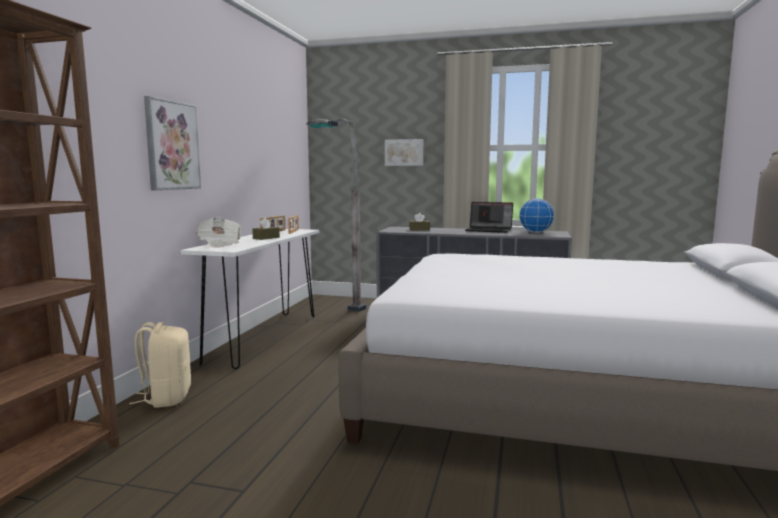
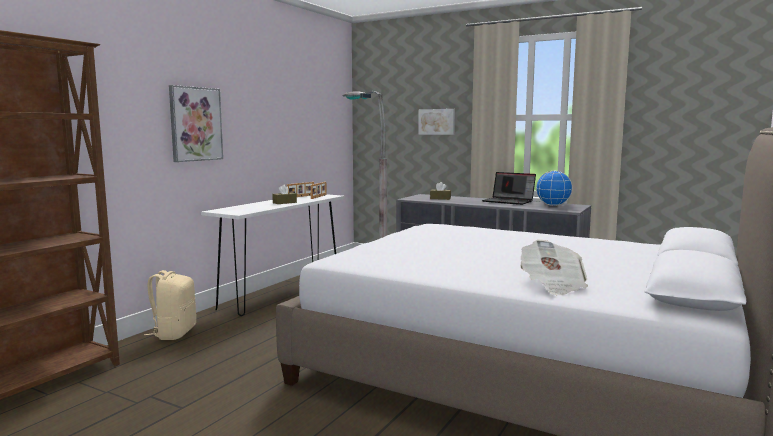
camera: 15 degrees right, 0 degrees up
(219, 244) = (237, 208): newspaper -> newspaper (552, 285)

